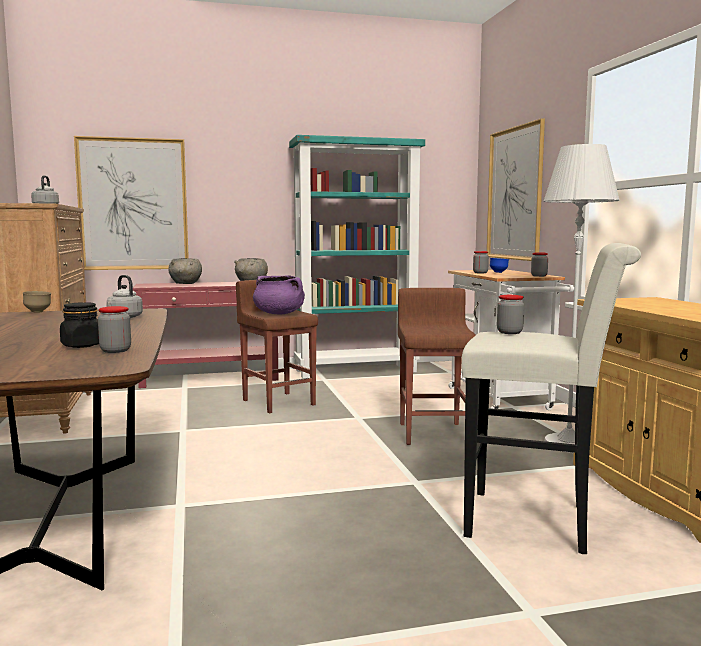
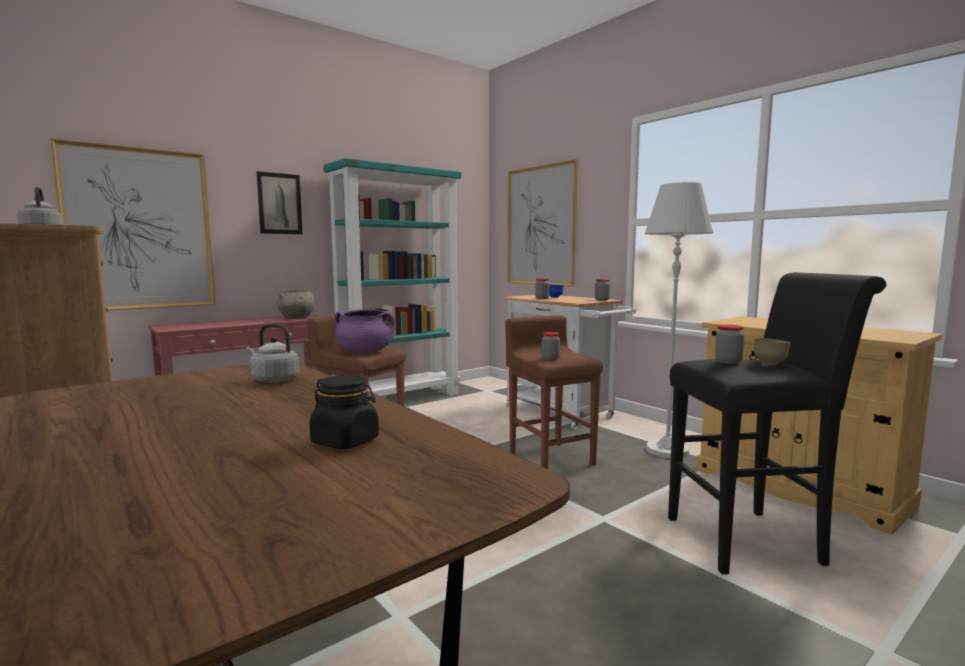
camera: 25 degrees left, 0 degrees up
(38, 312) = (115, 383): brown bowl -> brown bowl (770, 364)
(115, 350) = (421, 445): jar -> jar (550, 358)
(186, 283) = (217, 322): grey bowl -> none
(248, 179) = (279, 203): none -> picture
(539, 522) = (753, 539): white stool -> black stool

